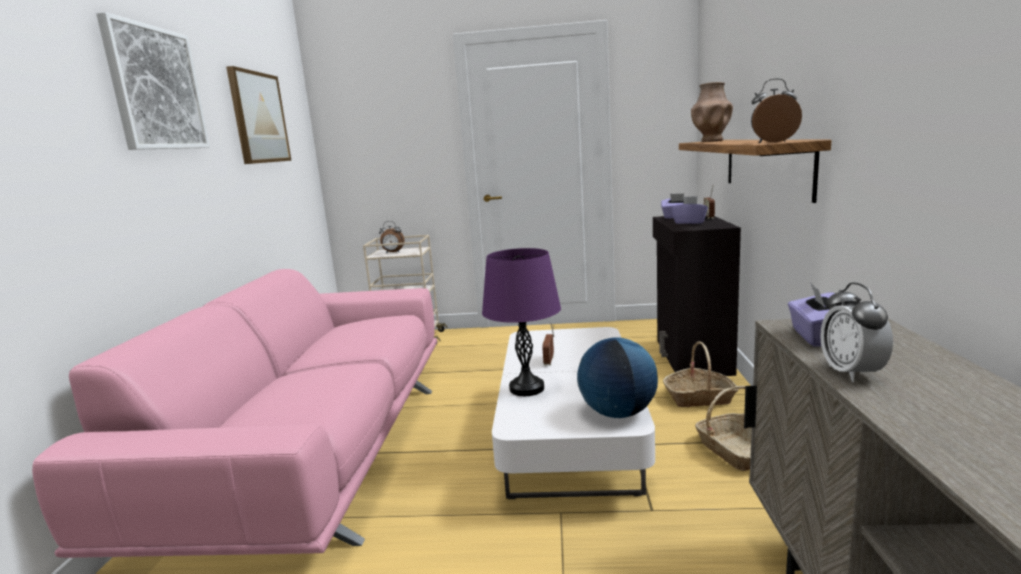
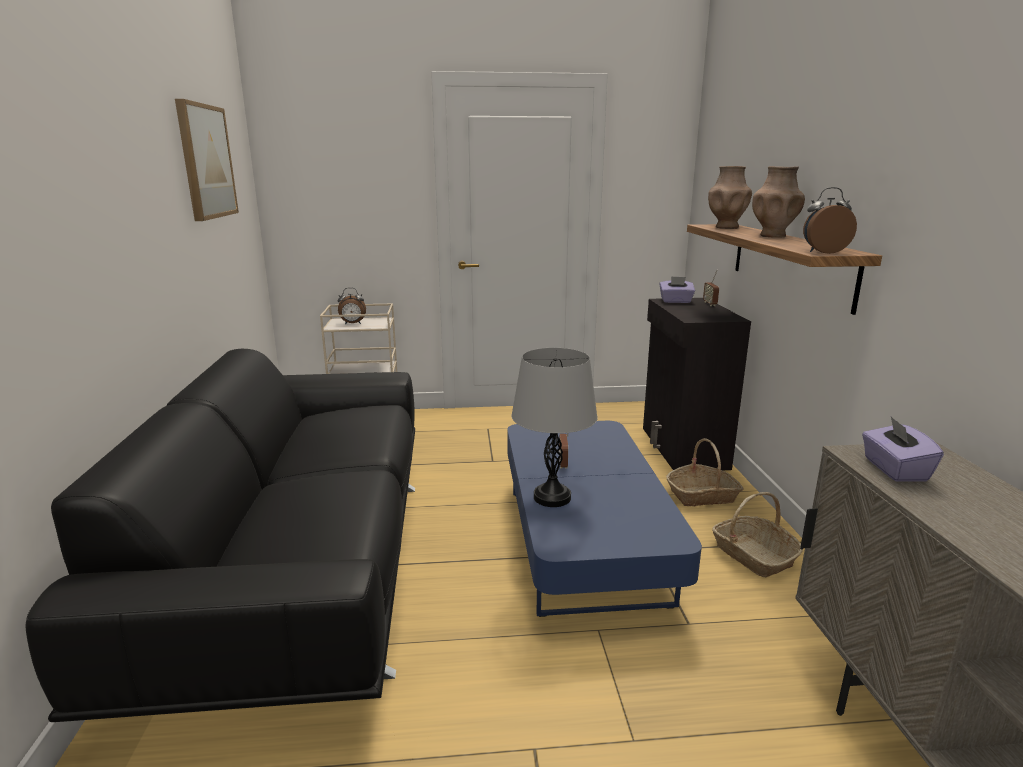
camera: 10 degrees left, 5 degrees up
(156, 88) = (110, 133): picture -> none
(316, 452) = (302, 566): pink sofa -> black sofa
(527, 388) = (552, 497): purple table lamp -> grey table lamp
(570, 437) = (584, 543): white coffee table -> blue coffee table
(617, 413) = (658, 527): globe -> none
(689, 222) = (694, 310): purple tissue box -> none
(746, 140) = (773, 236): none -> brown vase
(851, 373) = (946, 515): alarm clock -> none

